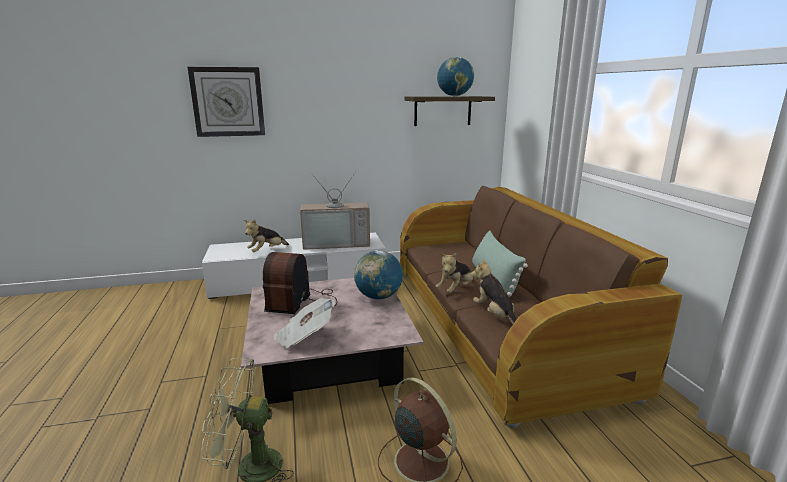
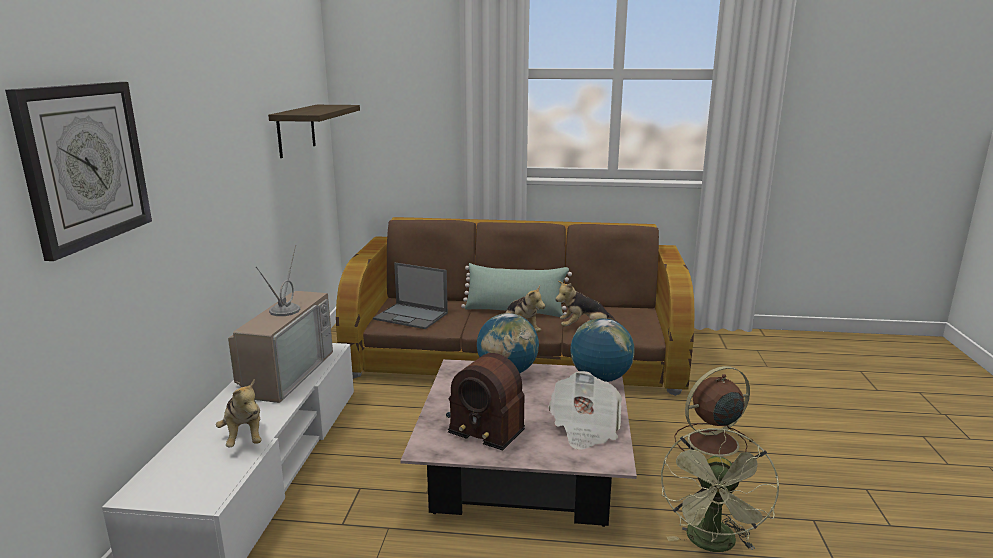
camera: 70 degrees left, 0 degrees up
(441, 253) = (411, 316): none -> laptop
(454, 96) = (321, 108): globe -> globe (600, 379)

